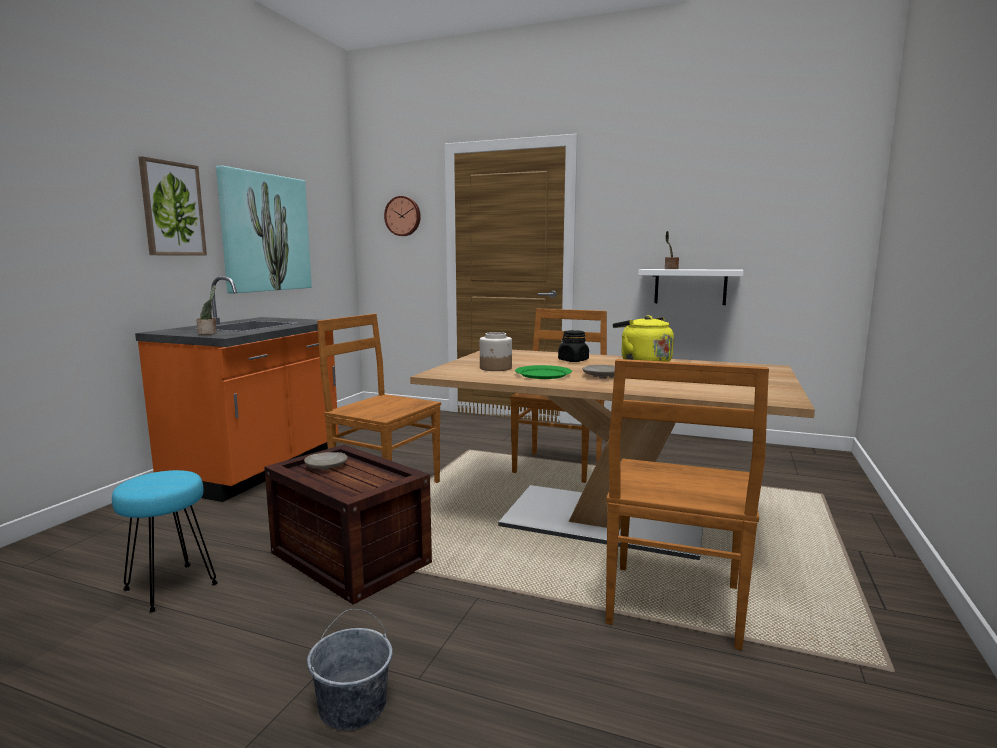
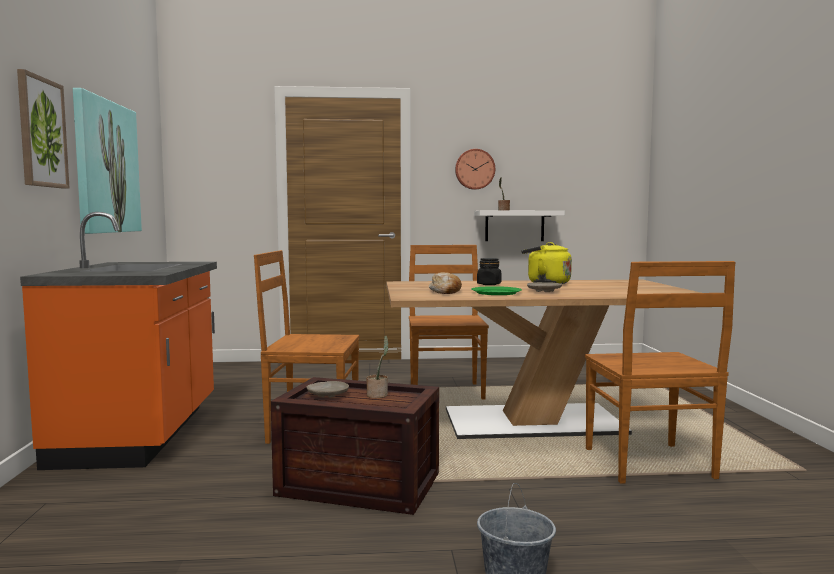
camera: 25 degrees left, 5 degrees down
(169, 587) = (205, 543): turquoise stool -> none
(209, 333) = (124, 273): potted plant -> potted plant (378, 395)
(403, 216) = (225, 157): wall clock -> wall clock (474, 169)
(496, 368) = (445, 291): jar -> bread

